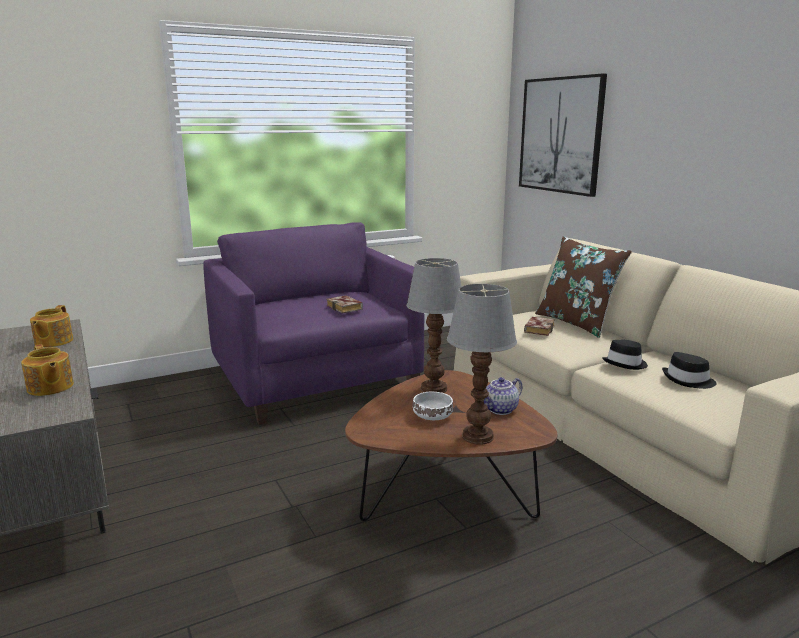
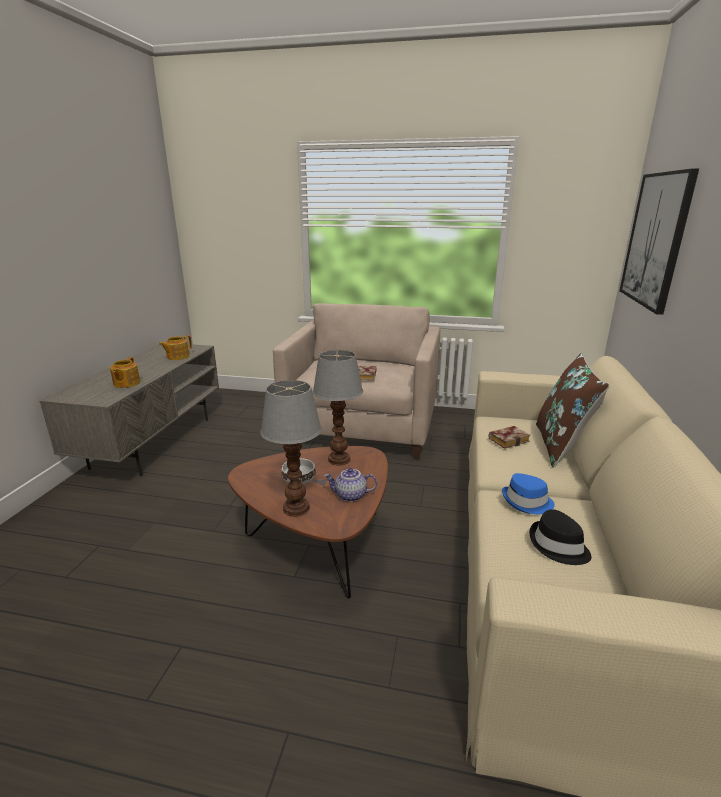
camera: 40 degrees right, 5 degrees up
(316, 381) = (362, 427): purple armchair -> beige armchair
(625, 364) = (527, 502): black hat -> blue hat

